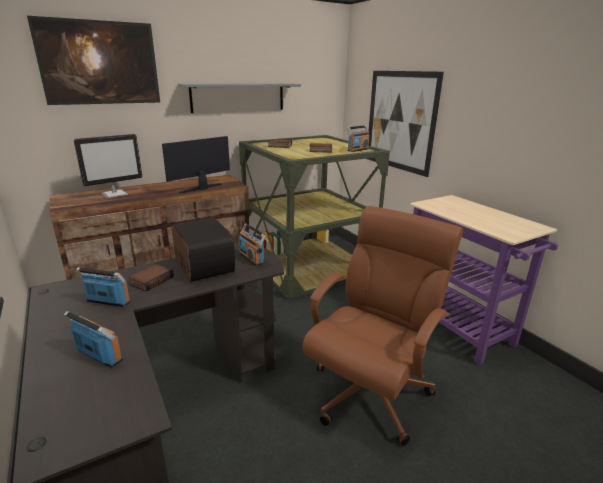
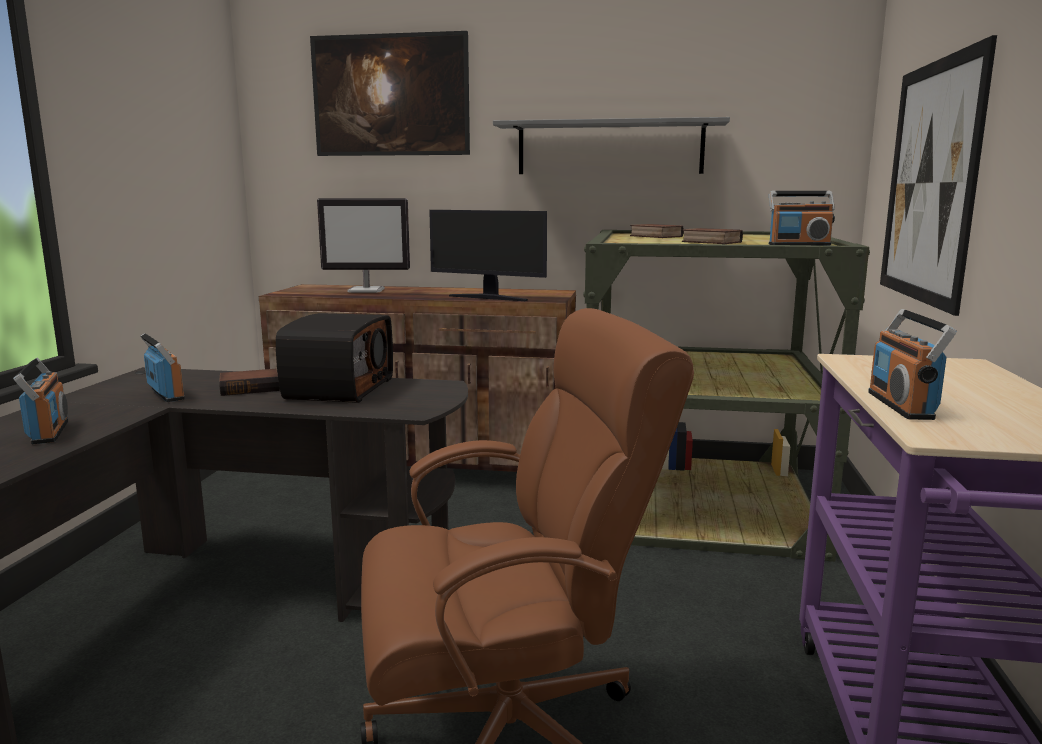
camera: 40 degrees right, 10 degrees down
(202, 188) = (488, 298): monitor -> monitor turned 150 degrees counterclockwise
(251, 258) = (418, 396): radio -> radio (901, 405)

